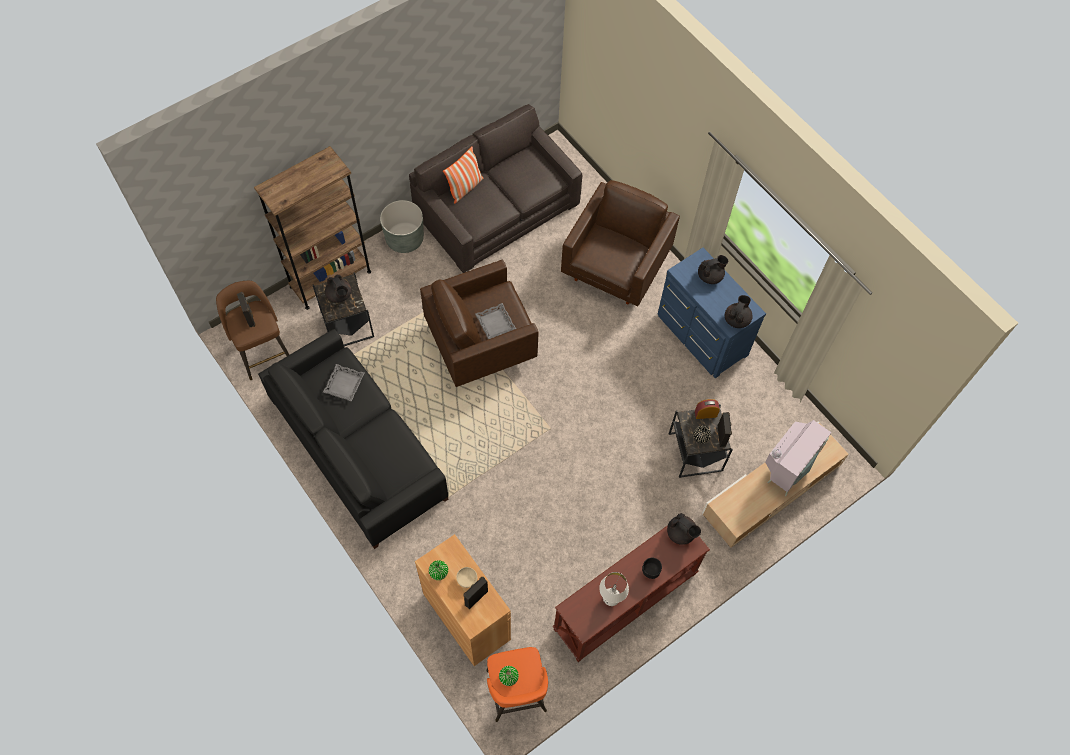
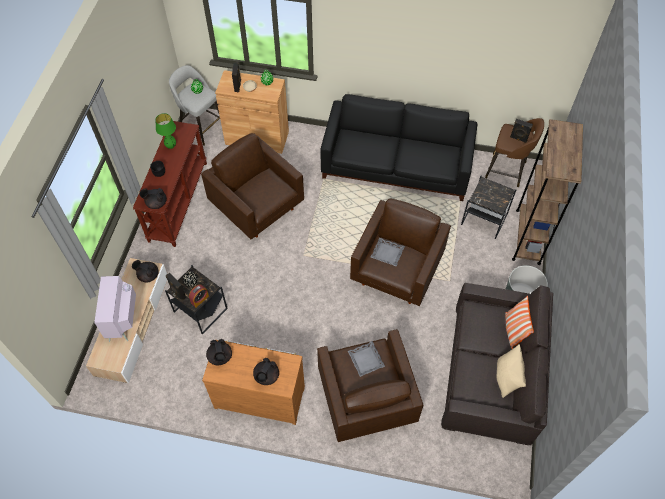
camera: 140 degrees right, 5 degrees down
(339, 295) = (493, 195): black teapot -> black teapot (148, 275)
(344, 384) = (430, 158): grey tray -> grey tray (365, 360)
(511, 164) = (507, 378): none -> beige pillow
(516, 693) = (201, 127): orange stool -> grey stool
(546, 521) = (257, 207): none -> brown armchair
(610, 599) = (171, 146): white table lamp -> green table lamp
(701, 336) = (259, 395): blue dresser -> brown dresser

